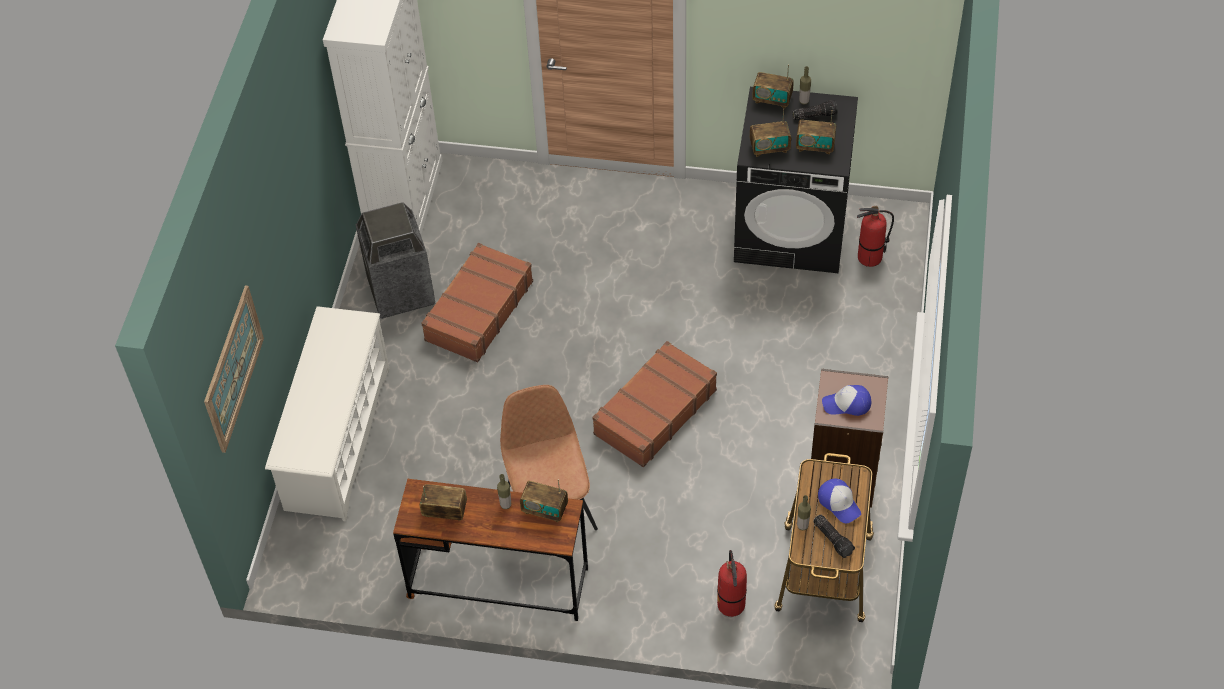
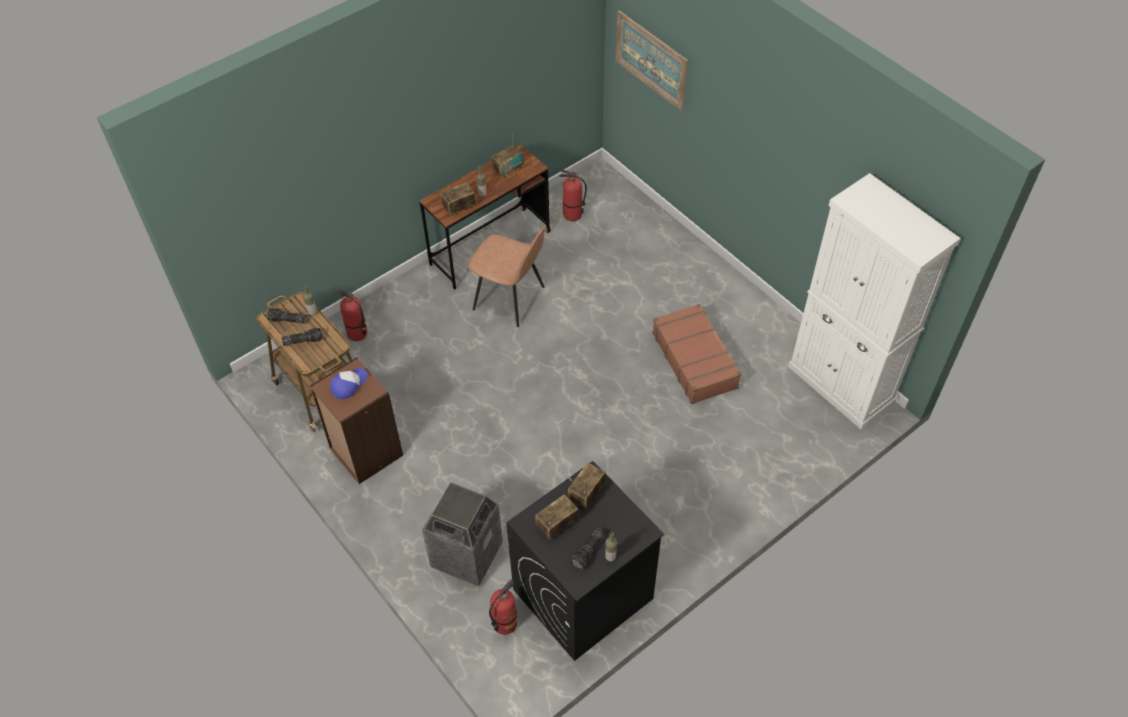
camera: 130 degrees right, 0 degrees up
(337, 438) = (664, 239): white shoe rack -> none
(376, 545) = (572, 215): none -> fire extinguisher
(401, 291) = (752, 332): trash can -> trash can (466, 555)
(654, 412) = (519, 393): brown suitcase -> none
(772, 99) = (634, 537): radio -> none
(839, 503) = (303, 340): cap -> flashlight

